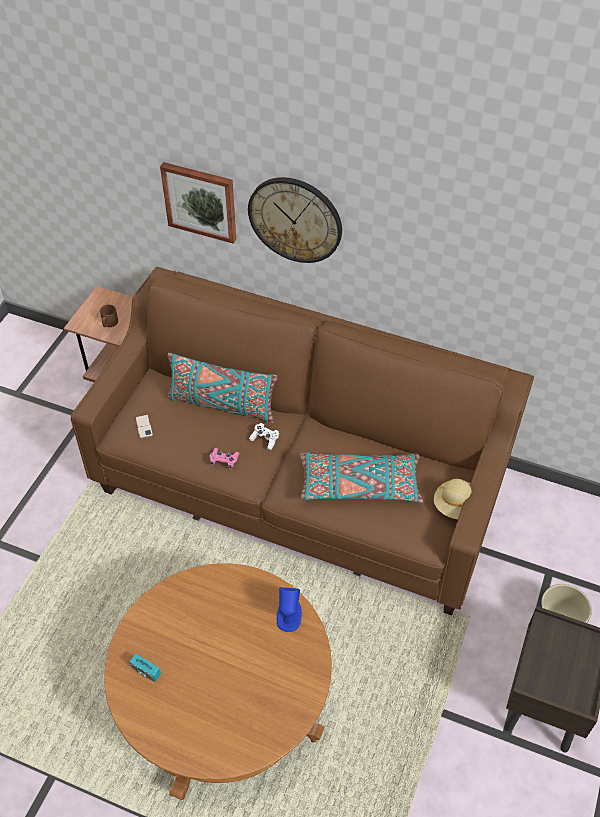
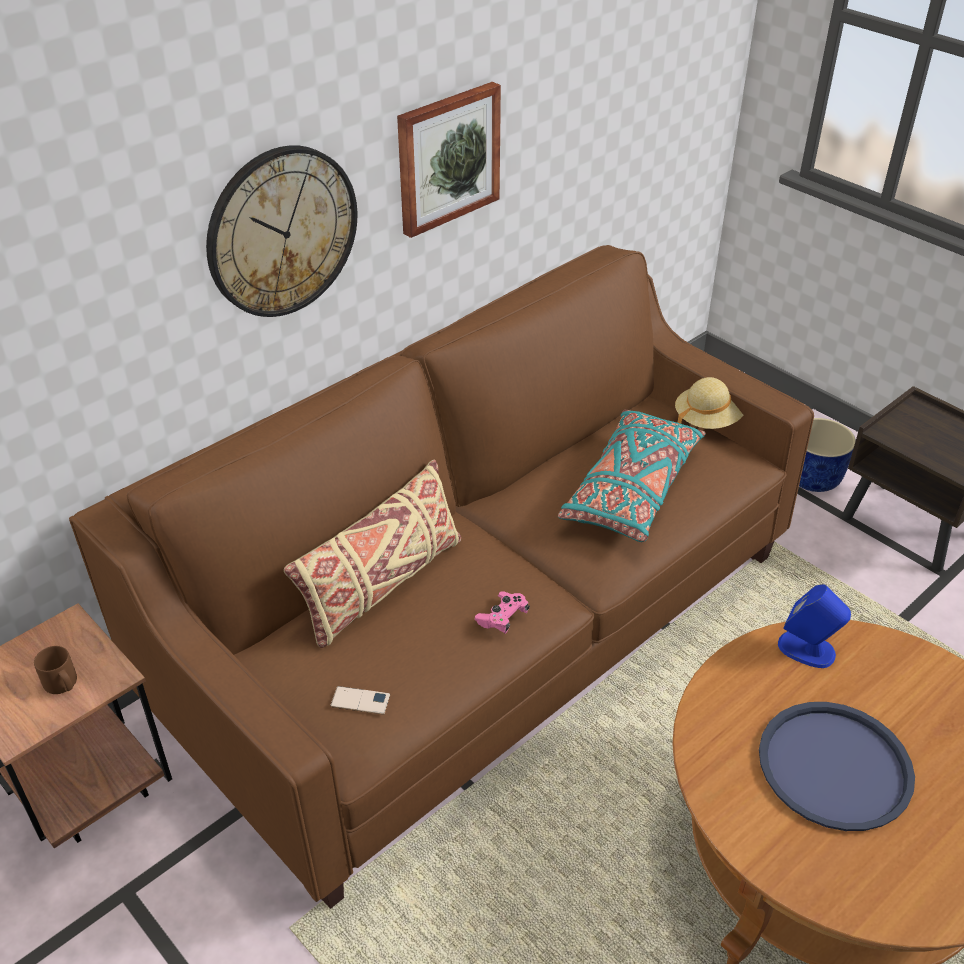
camera: 65 degrees left, 10 degrees down
(146, 671) = (859, 866): radio -> none
(200, 201) = (119, 313): picture -> picture (447, 158)
(207, 647) = (835, 766): none -> blue tray
(222, 404) = (382, 586): turquoise pillow -> beige pillow
(265, 439) = (487, 558): white game controller -> none

